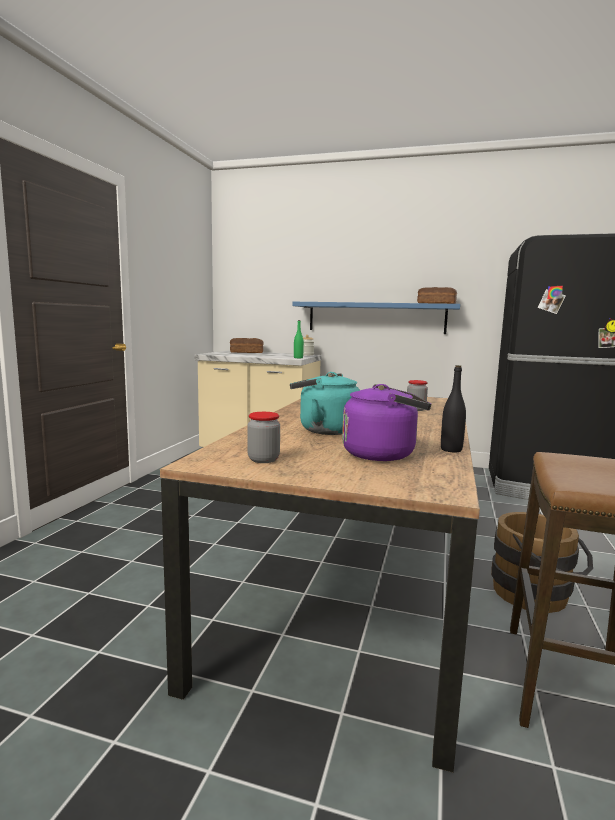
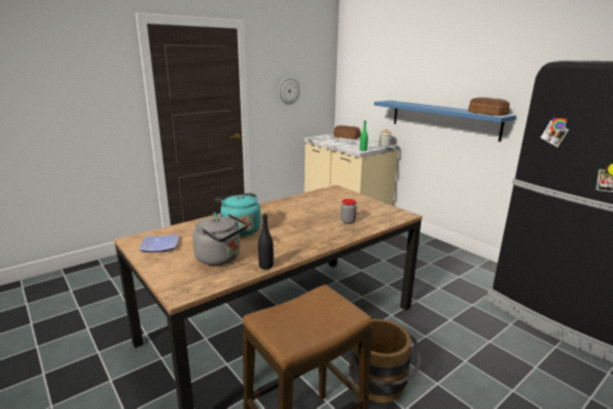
camera: 35 degrees right, 10 degrees up
(171, 289) = (288, 90): none -> wall clock
(263, 459) = (160, 245): jar -> plate
(383, 454) = (221, 258): purple kettle -> grey kettle

